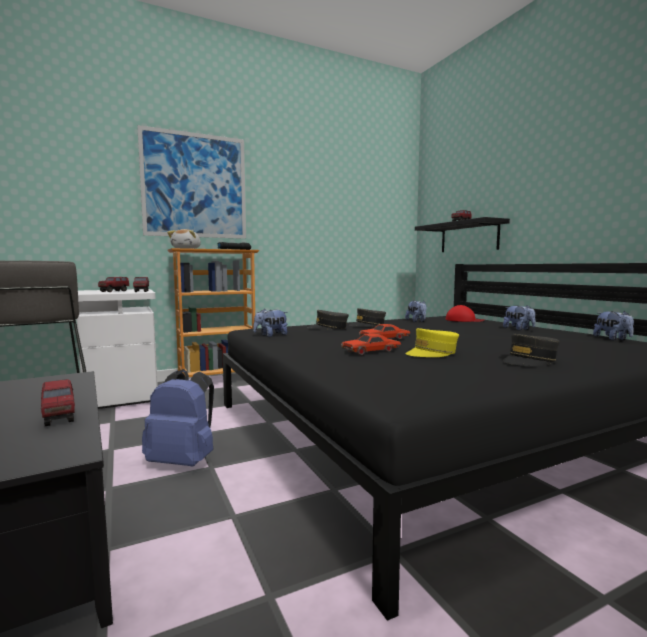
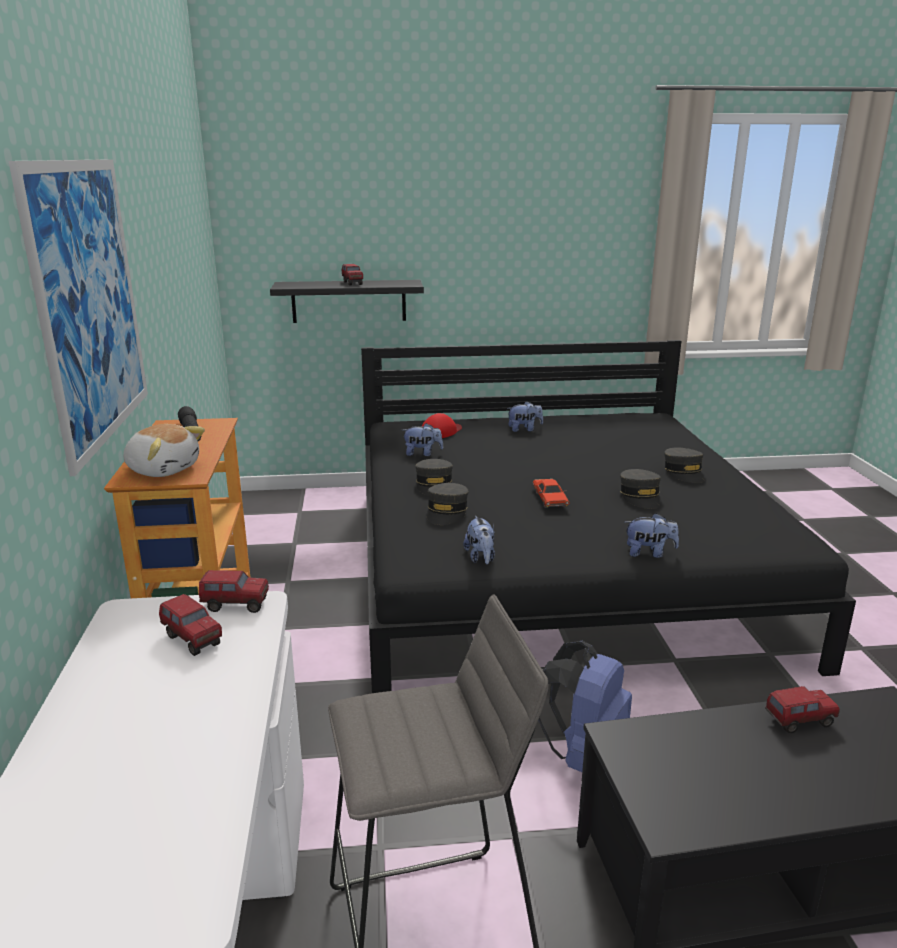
camera: 70 degrees left, 15 degrees up
(371, 351) = (621, 520): red toy car -> none
(432, 353) = (640, 497): yellow cap -> grey cap
(612, 339) = (600, 418): plush toy -> plush toy (649, 553)

